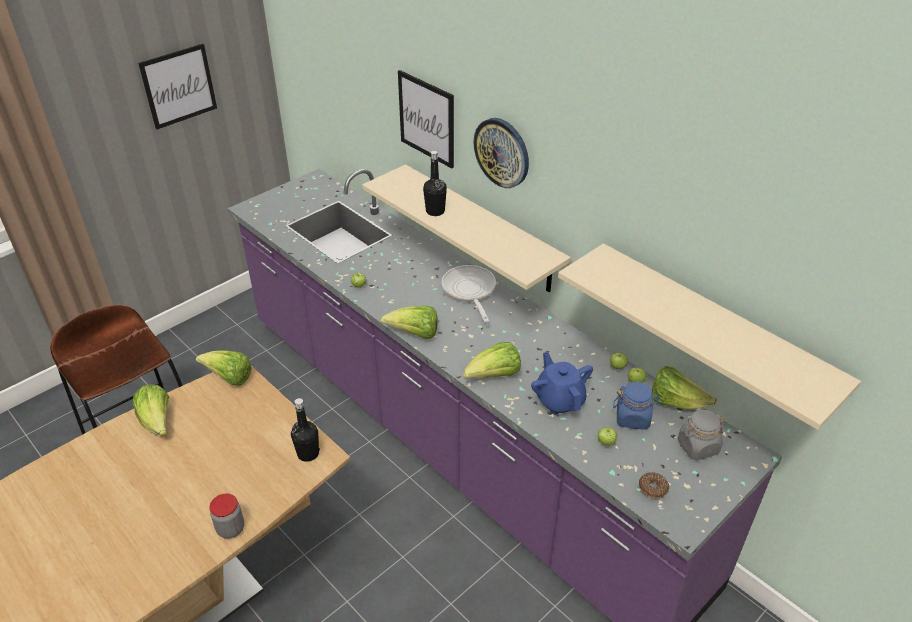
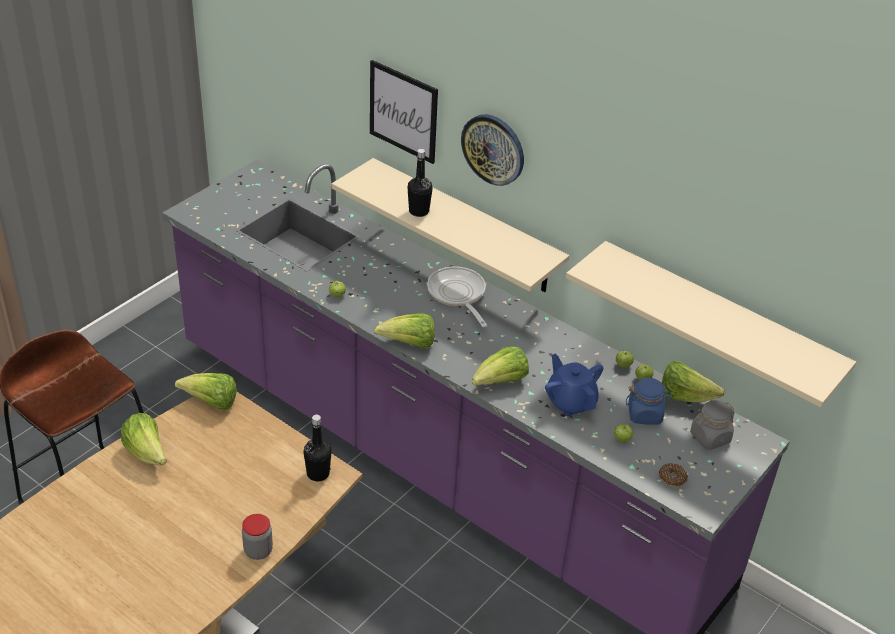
camera: 10 degrees left, 0 degrees up
(179, 86) = (101, 74): picture -> none

